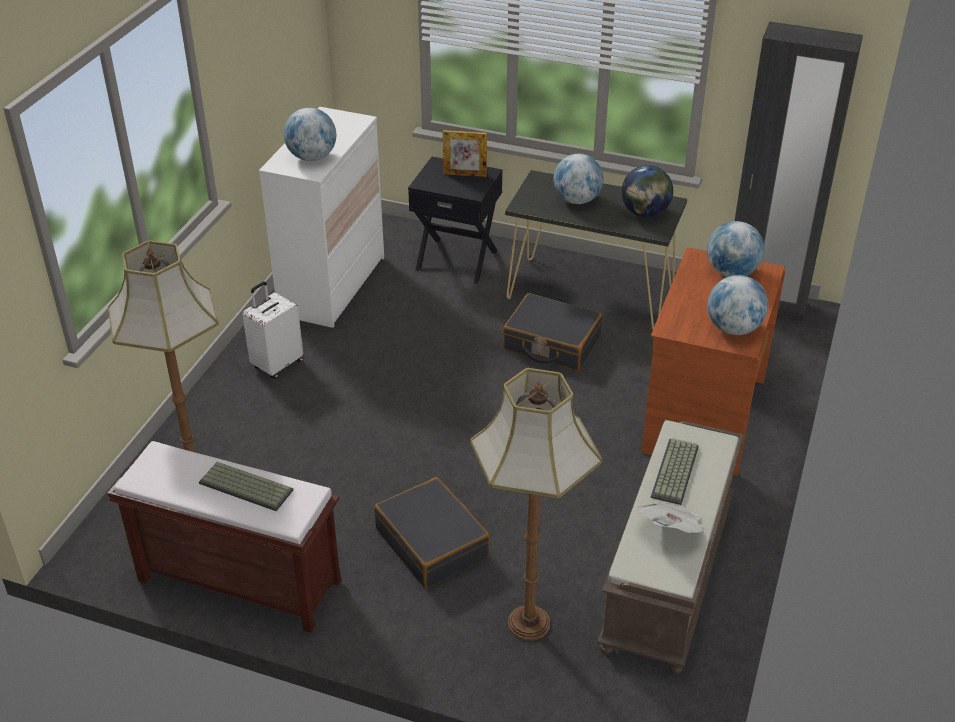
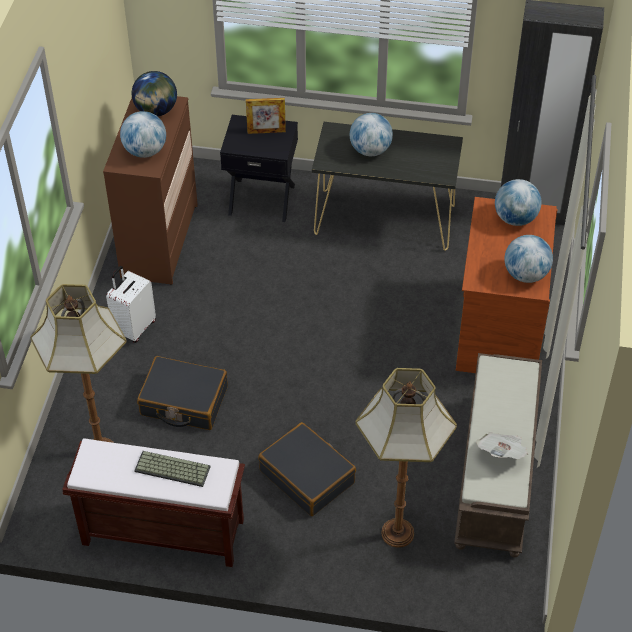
camera: 10 degrees left, 10 degrees up
(332, 286) = (160, 241): white dresser -> brown dresser
(551, 343) = (362, 275): black suitcase -> black suitcase (183, 401)
(645, 213) = (430, 157): globe -> globe (156, 111)
(676, 473) = (497, 402): keyboard -> none

